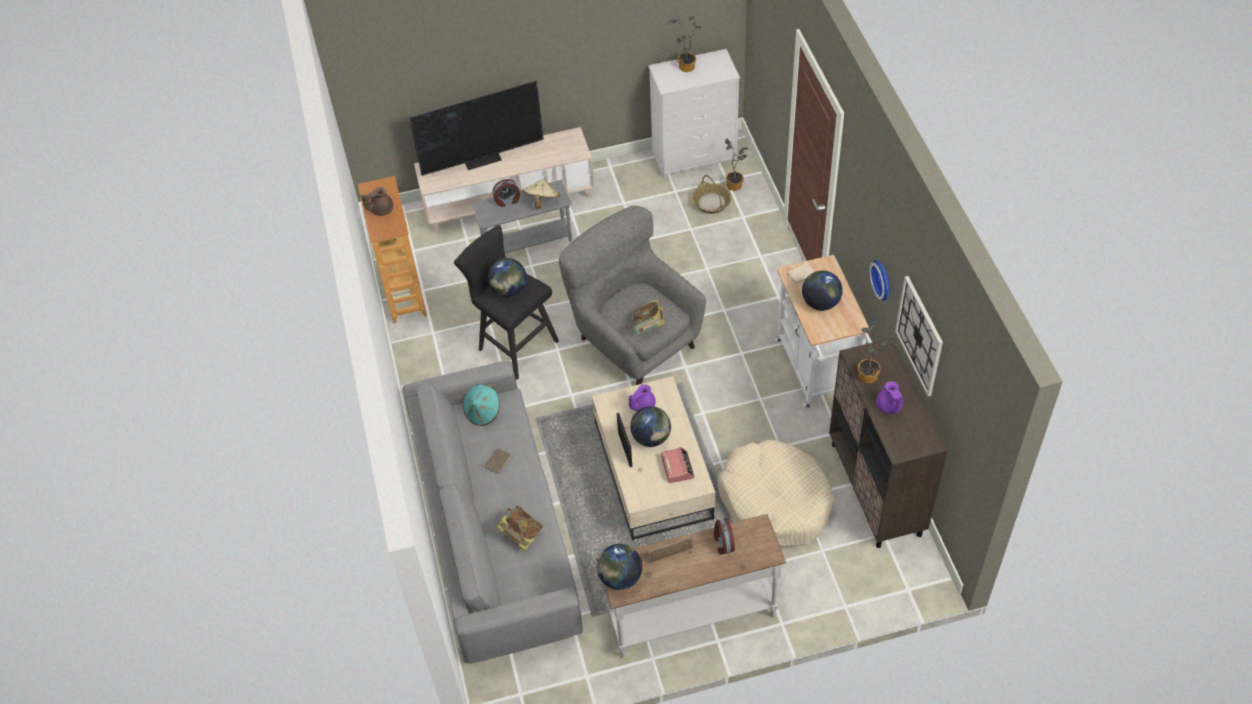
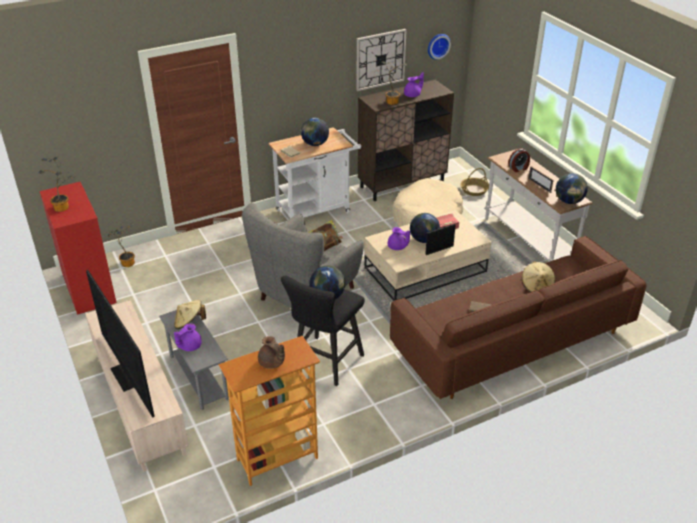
camera: 105 degrees left, 15 degrees down
(483, 412) = (435, 327): turquoise hat -> none
(495, 529) = (512, 340): grey sofa -> brown sofa
(507, 201) = (189, 346): alarm clock -> purple teapot
(521, 535) = (537, 286): book -> beige hat
(695, 156) = (88, 288): white dresser -> red dresser
(711, 203) = (148, 273): basket -> basket (474, 190)
(883, 279) = (329, 80): wall clock -> wall clock (437, 45)

